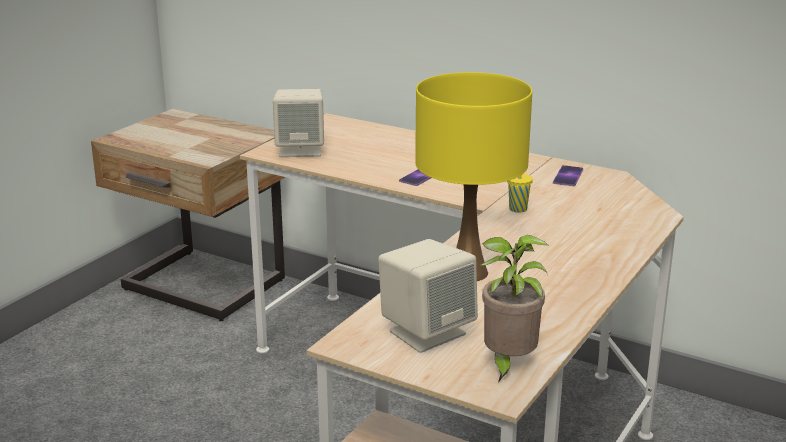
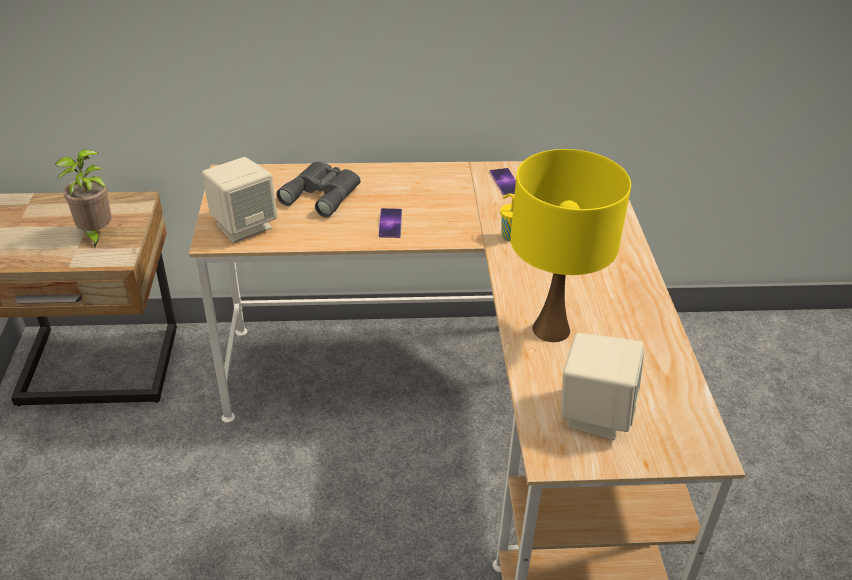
camera: 35 degrees left, 15 degrees up
(390, 147) = (323, 193): none -> grey binoculars
(507, 364) = (684, 420): potted plant -> potted plant (96, 235)

